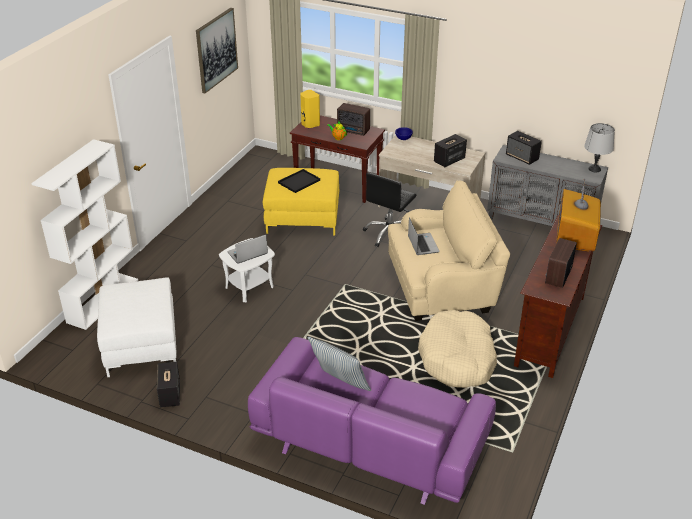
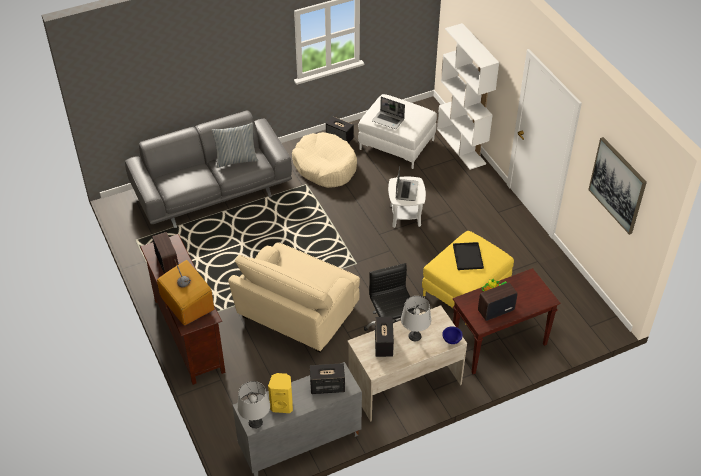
camera: 130 degrees right, 10 degrees up
(309, 124) = (536, 289): yellow speaker -> yellow speaker (282, 405)
(369, 443) = (212, 190): purple sofa -> grey sofa
(422, 152) = (415, 336): none -> grey table lamp
(422, 244) = (311, 274): laptop -> laptop (388, 120)
(457, 358) = (224, 269): beige dog bed -> beige dog bed (325, 166)

